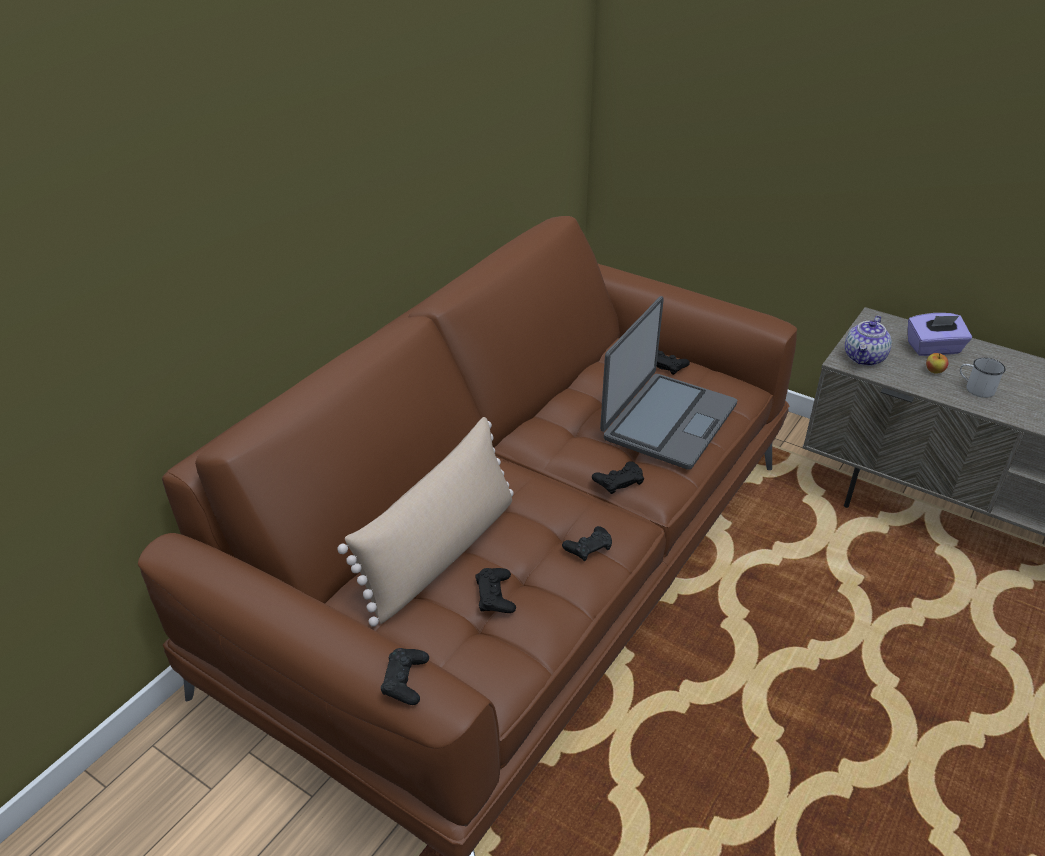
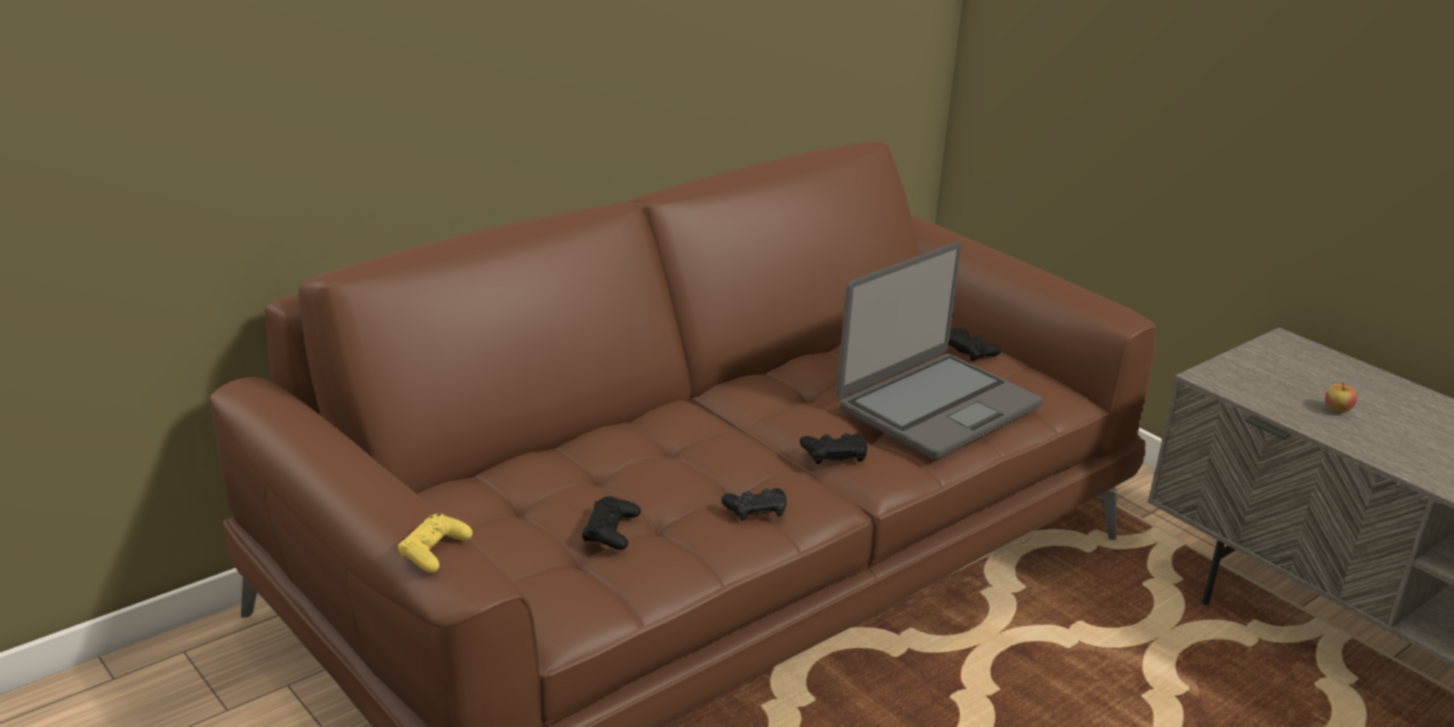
camera: 15 degrees right, 10 degrees down
(405, 680) = (434, 550): black game controller -> yellow game controller
(441, 552) = (570, 478): beige pillow -> none
(864, 358) = (1241, 379): teapot -> none
(933, 349) = (1352, 387): purple tissue box -> none
(975, 388) = (1387, 438): white mug -> none

